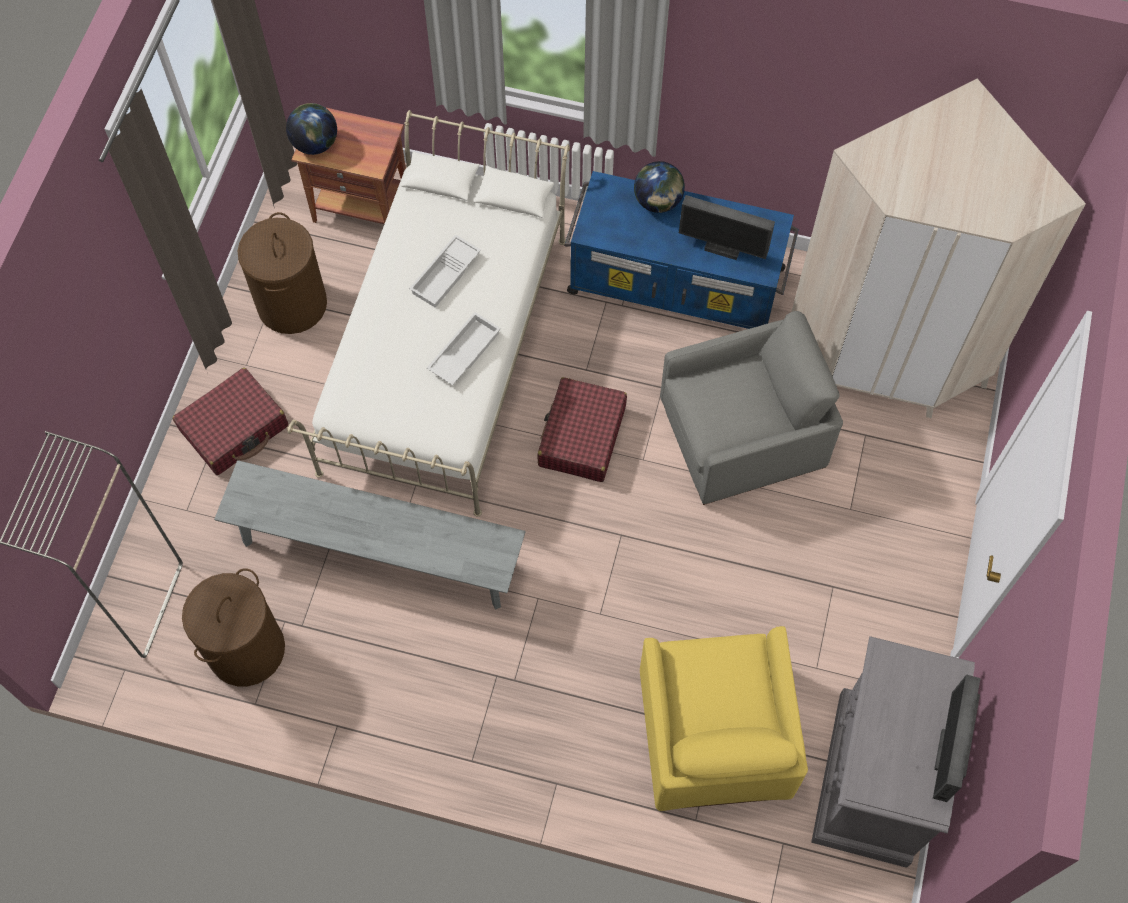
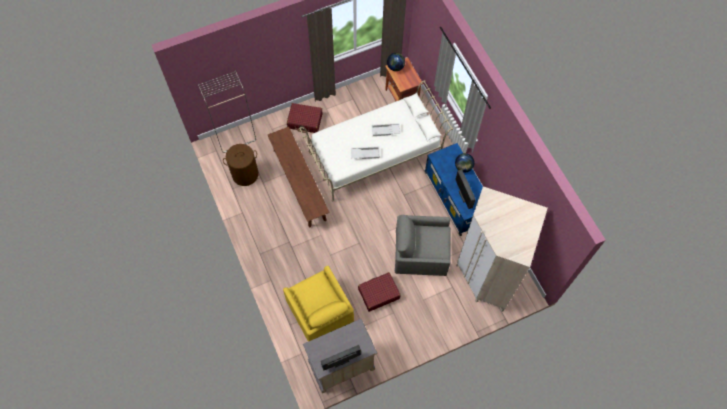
camera: 50 degrees right, 0 degrees up
(292, 304) = (355, 105): brown laundry basket -> none
(378, 553) = (299, 184): grey bench -> brown bench
(581, 437) = (381, 209): red suitcase -> red suitcase (378, 293)
(713, 733) = (319, 311): yellow armchair -> yellow armchair turned 75 degrees counterclockwise
(742, 434) = (421, 252): grey armchair -> grey armchair turned 150 degrees clockwise

